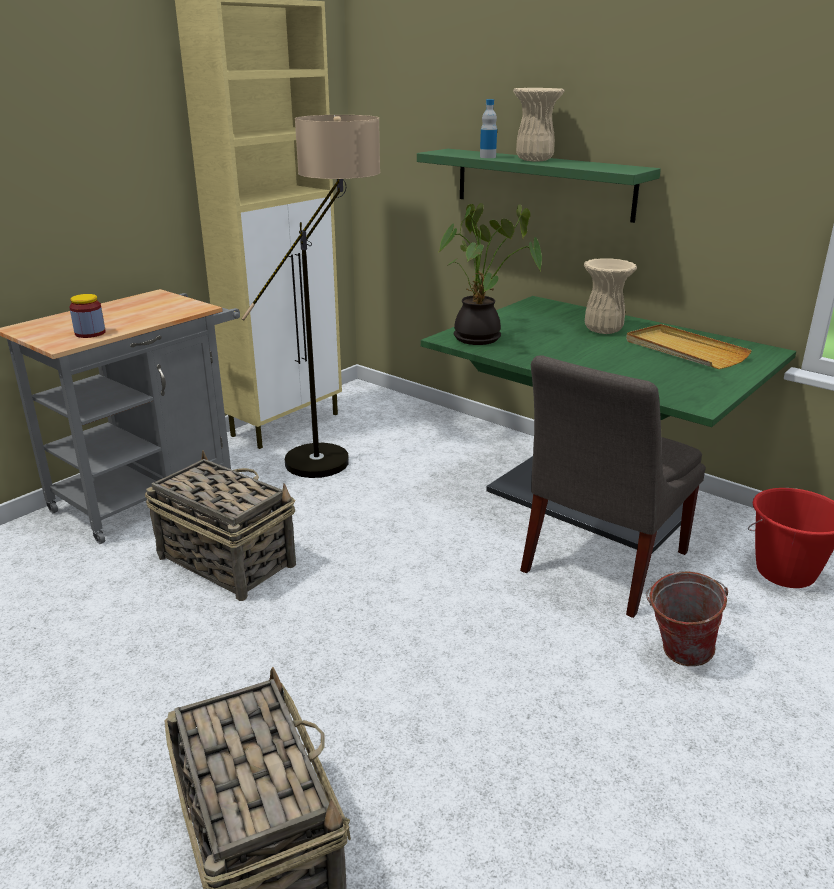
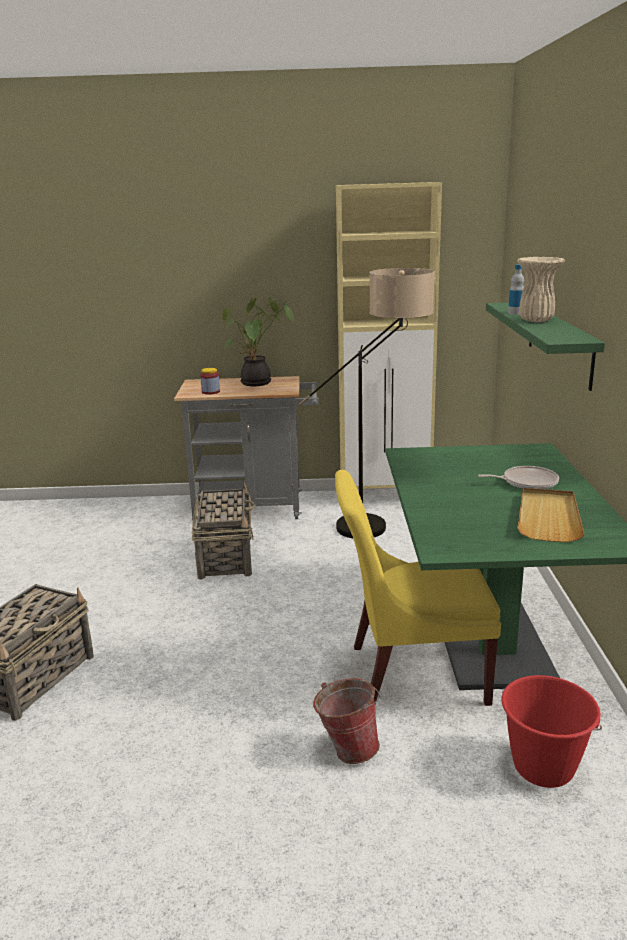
camera: 50 degrees right, 5 degrees down
(481, 339) = (423, 460): potted plant -> potted plant (257, 383)
(600, 565) = (410, 674): grey chair -> yellow chair
(602, 330) = (527, 482): beige vase -> frying pan

